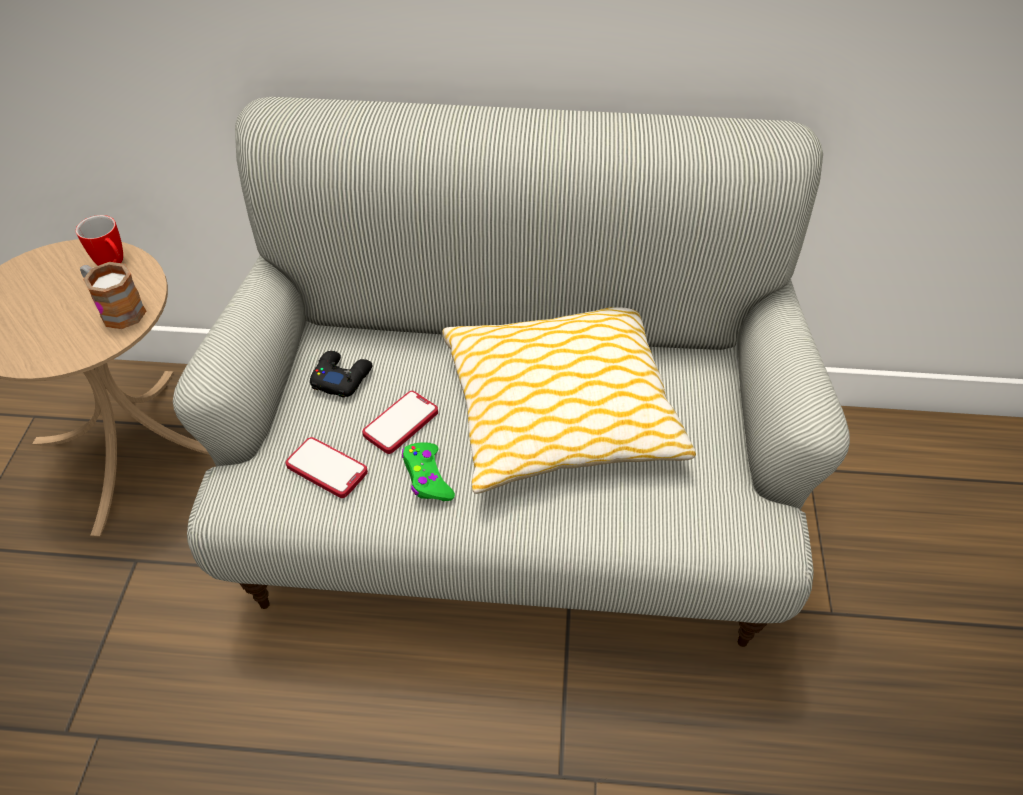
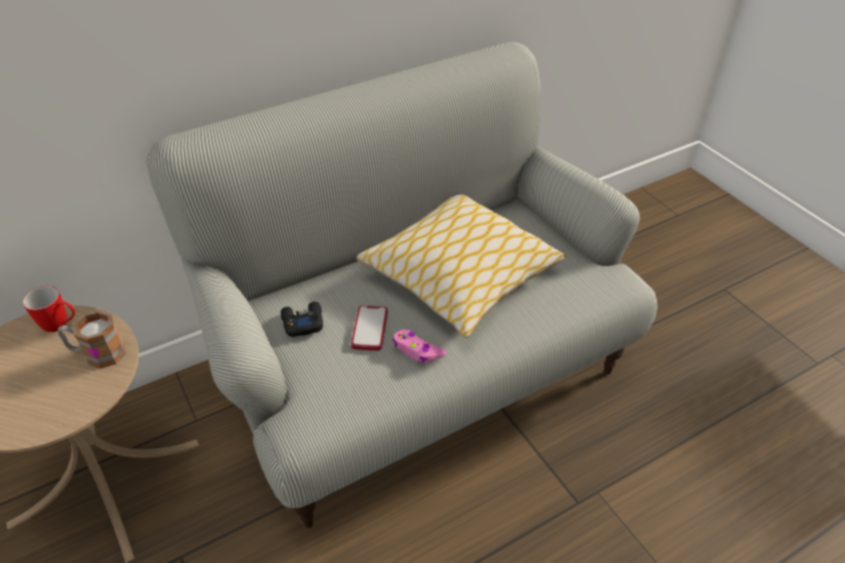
camera: 35 degrees left, 5 degrees down
(327, 469) = (348, 380): phone -> none
(427, 477) = (417, 351): green game controller -> pink game controller

